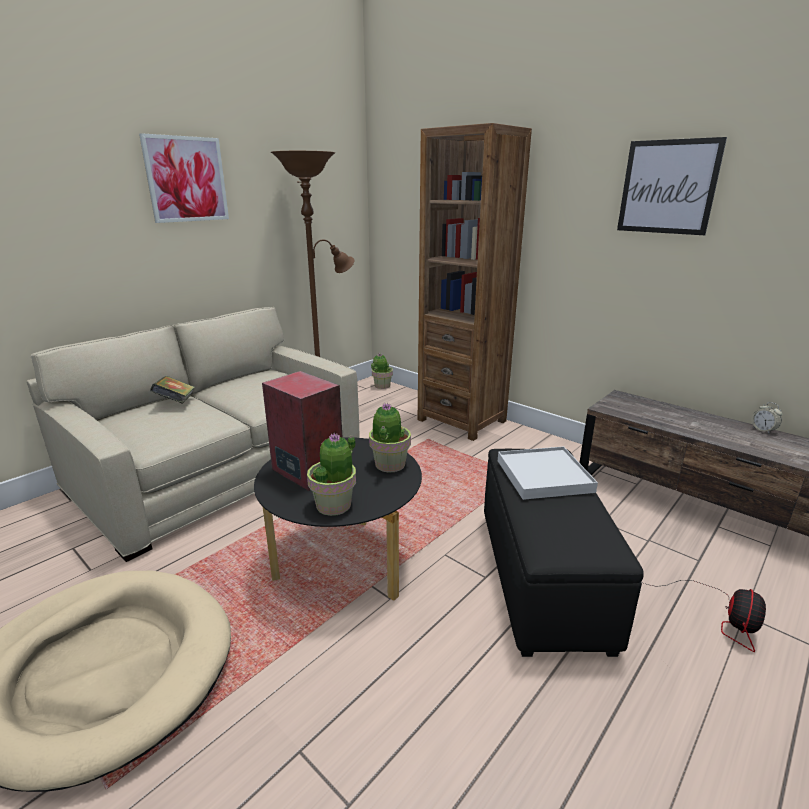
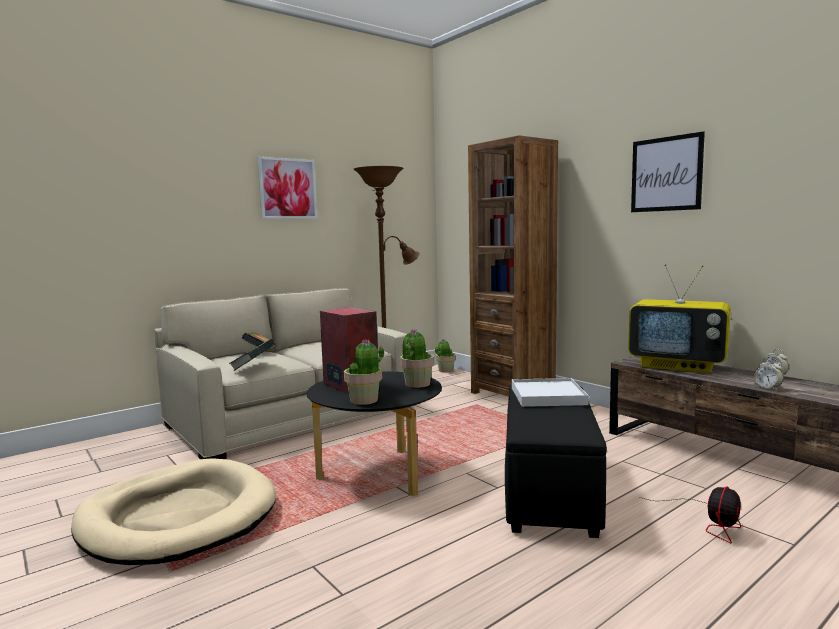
camera: 10 degrees right, 15 degrees down
(172, 435) = (253, 367): none -> book
(659, 413) = (678, 366): none -> television
(768, 452) = (767, 388): none -> alarm clock

